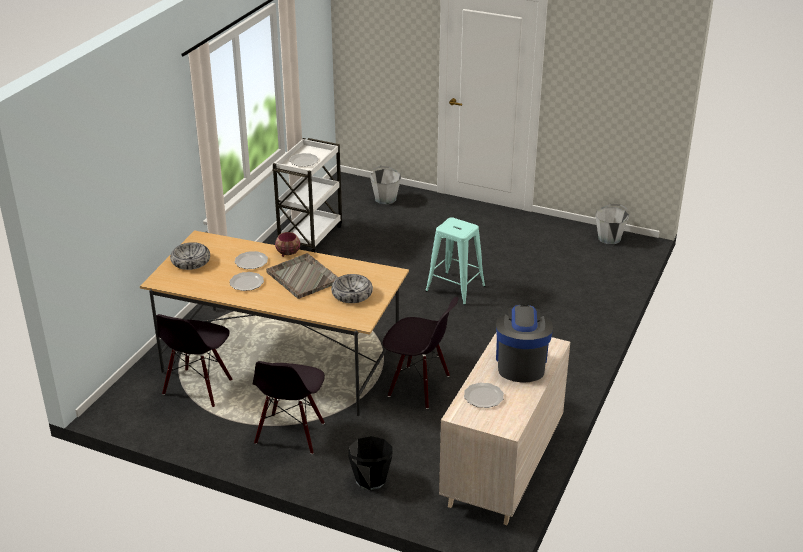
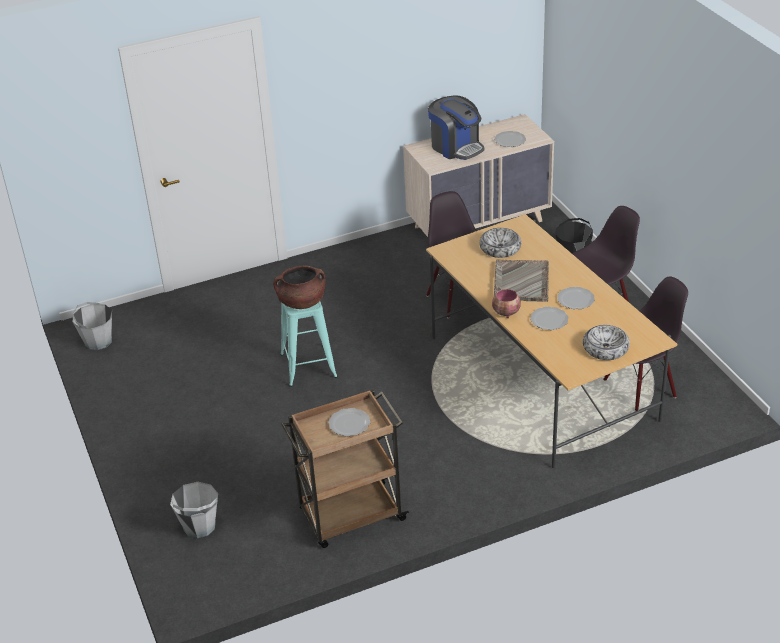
camera: 135 degrees left, 5 degrees up
(310, 235) = (350, 516): white cart -> brown cart
(453, 225) = (302, 302): none -> brown cooking pot
(521, 363) = (456, 147): coffee machine -> coffee machine turned 90 degrees counterclockwise

